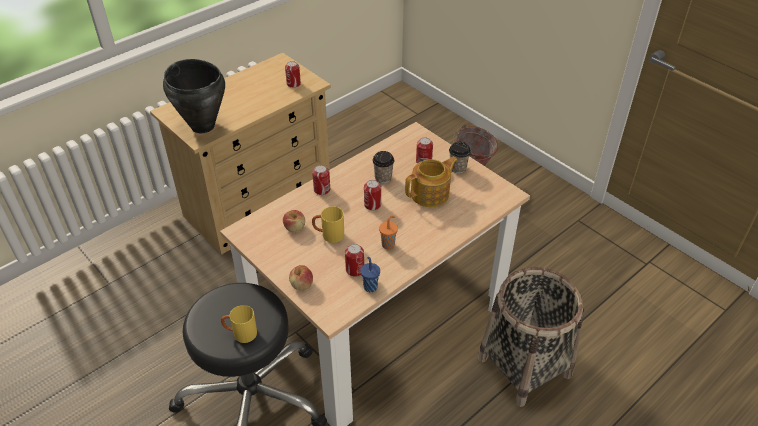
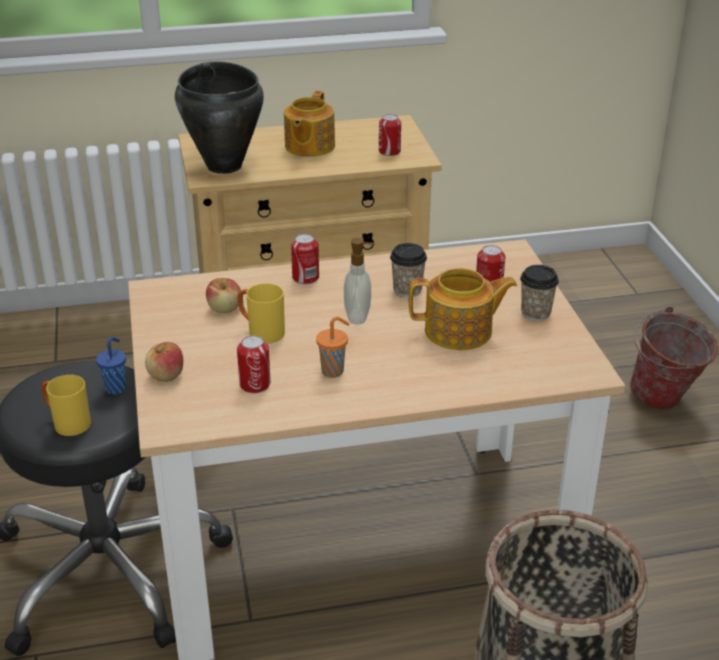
camera: 30 degrees right, 10 degrees down
(242, 95) = (308, 146): none -> teapot
(370, 286) = (256, 412): blue cup -> blue cup (116, 388)
(372, 205) = (359, 317): can -> soap dispenser

